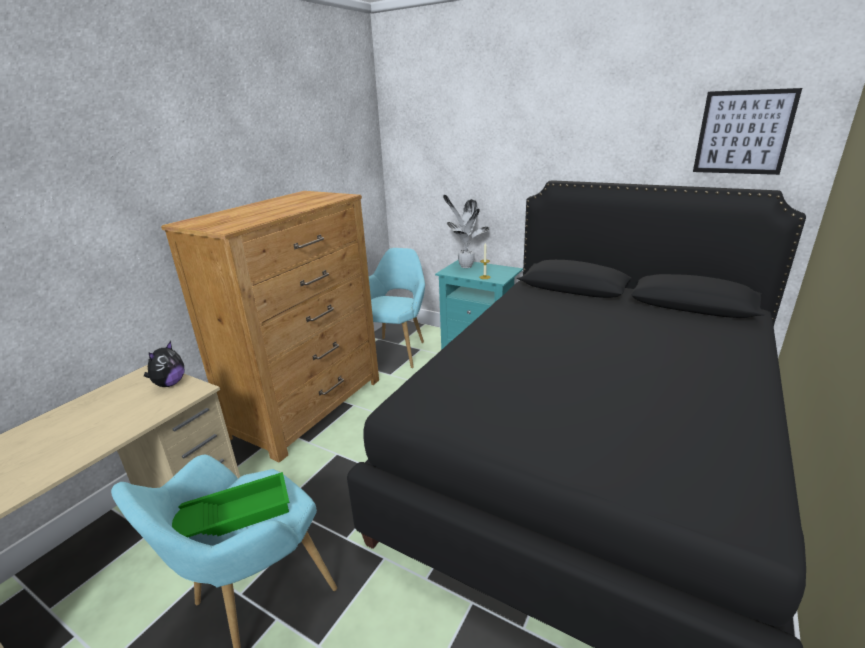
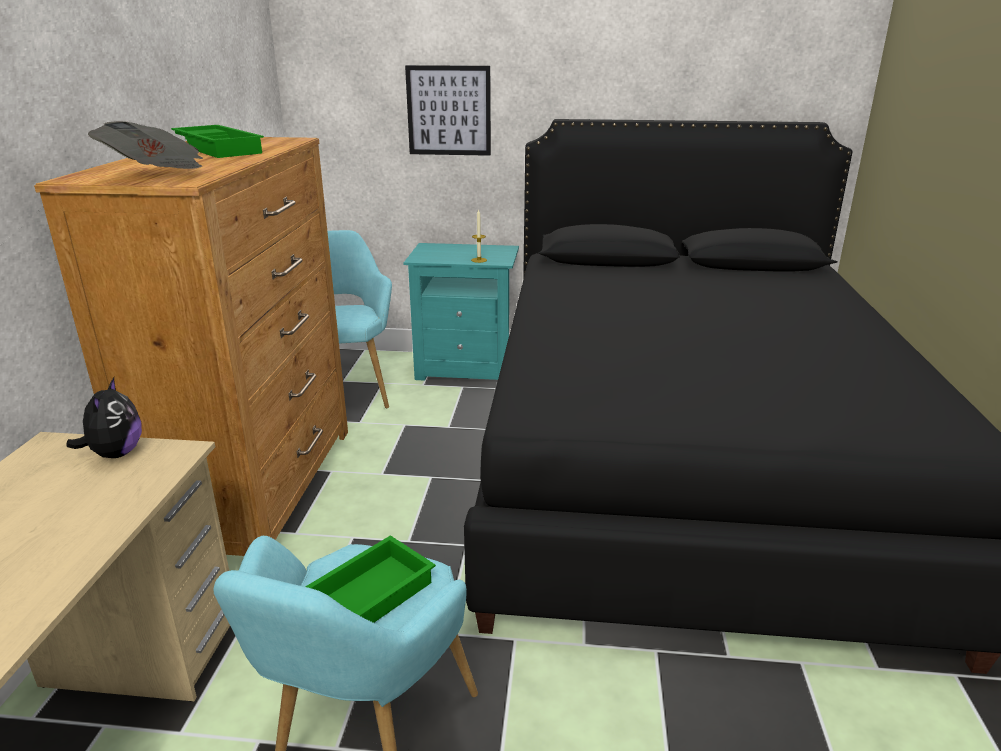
camera: 25 degrees left, 0 degrees up
(221, 224) = (158, 177): none -> newspaper
(291, 202) = (220, 148): none -> green tray
(464, 266) = (437, 250): potted plant -> none
(743, 132) = (781, 55): picture -> picture (449, 111)

